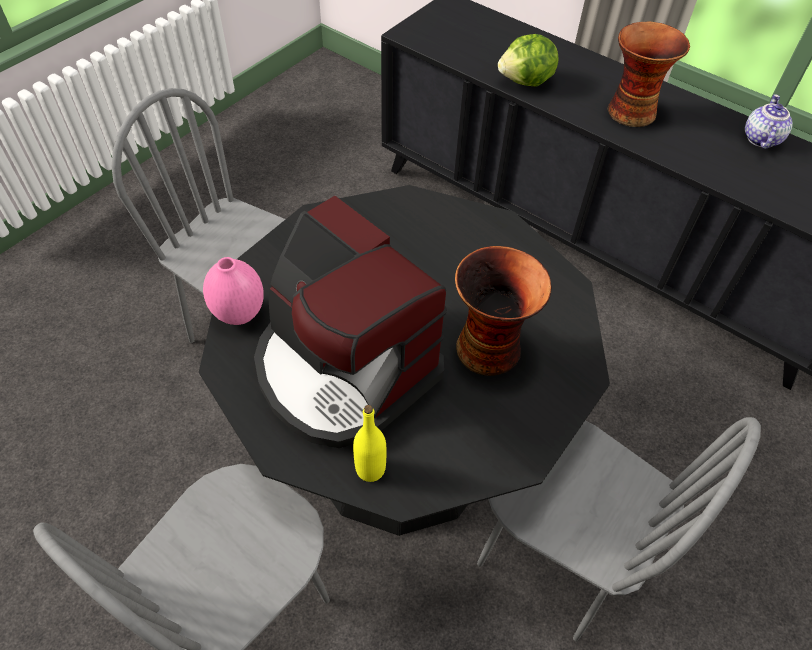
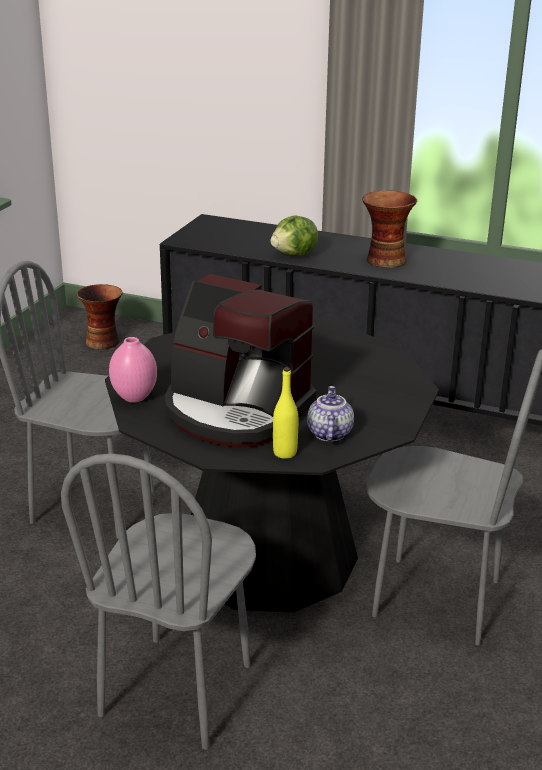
camera: 15 degrees left, 25 degrees down
(490, 347) = (341, 385): vase -> vase (103, 342)
(760, 138) = (489, 262): teapot -> teapot (328, 433)

